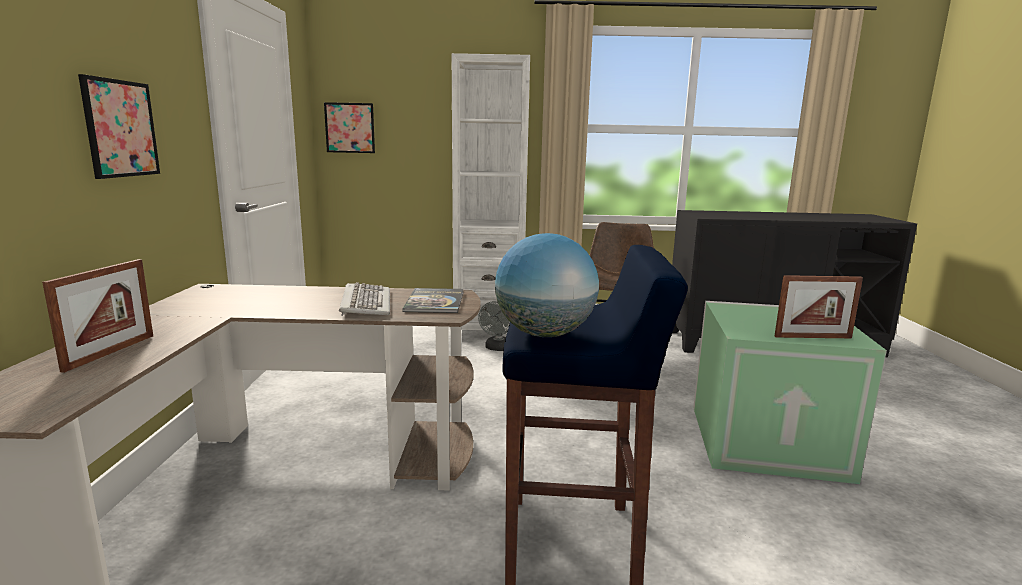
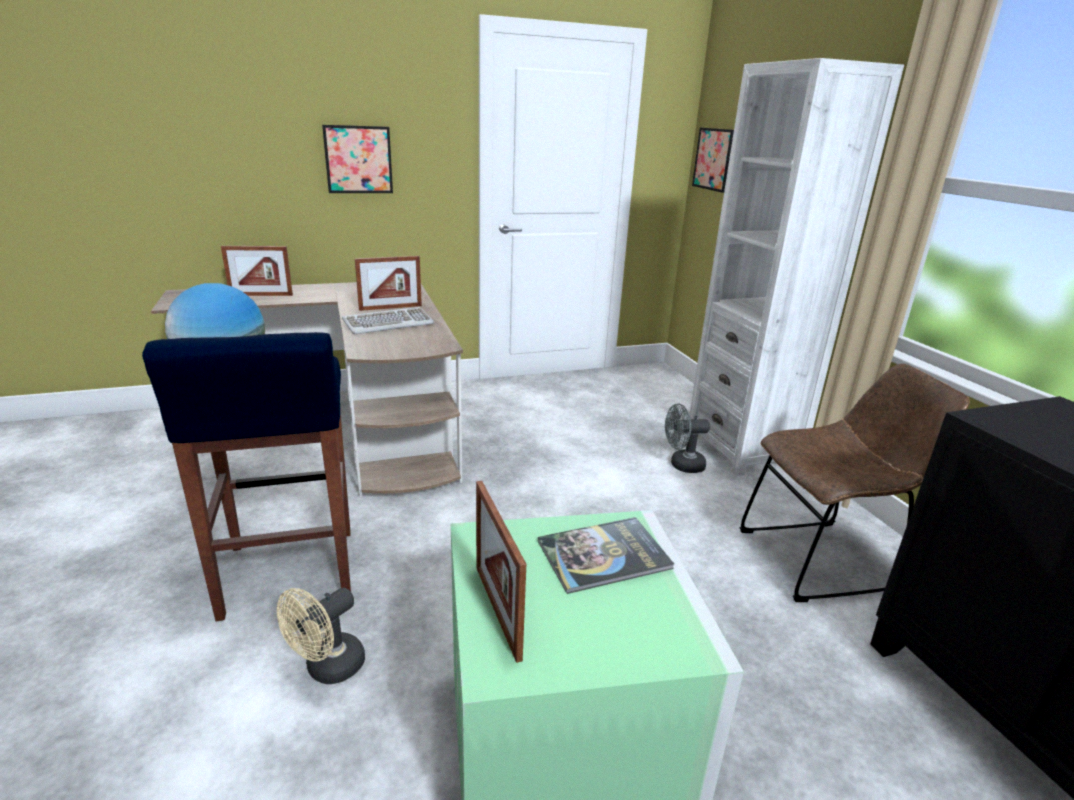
camera: 70 degrees right, 10 degrees up
(303, 299) = (390, 308): none -> picture frame
(435, 302) = (407, 342): book -> book (603, 555)
(707, 524) = (328, 669): none -> beige fan

